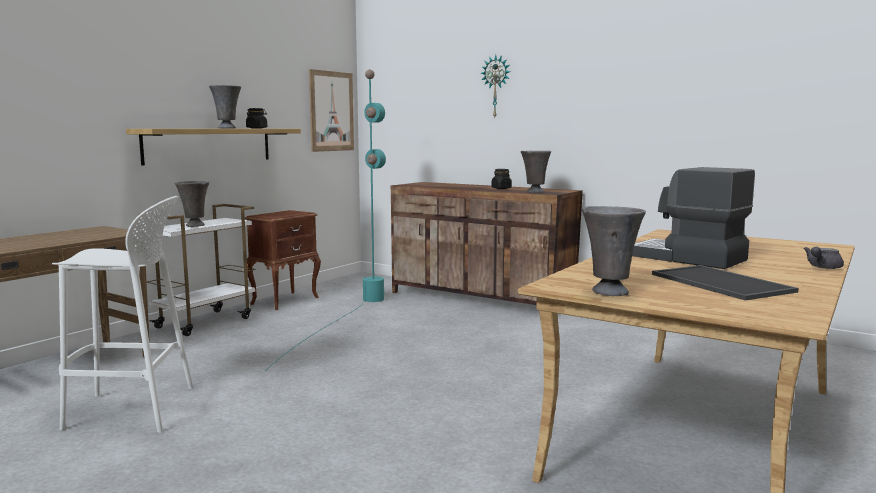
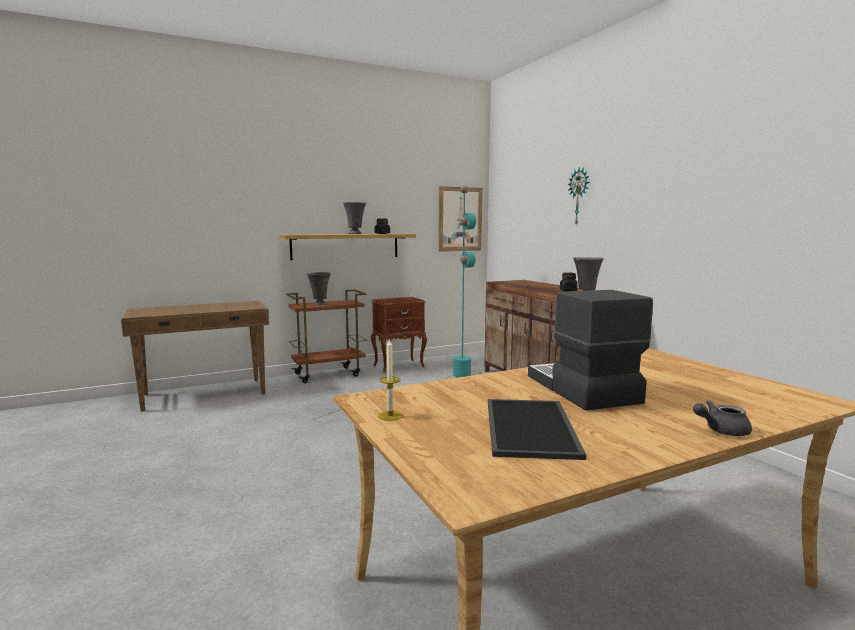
camera: 30 degrees right, 0 degrees up
(133, 410) = (205, 431): white stool -> none
(206, 322) = (329, 375): white cart -> brown cart
(609, 292) = (390, 416): grey vase -> candle

